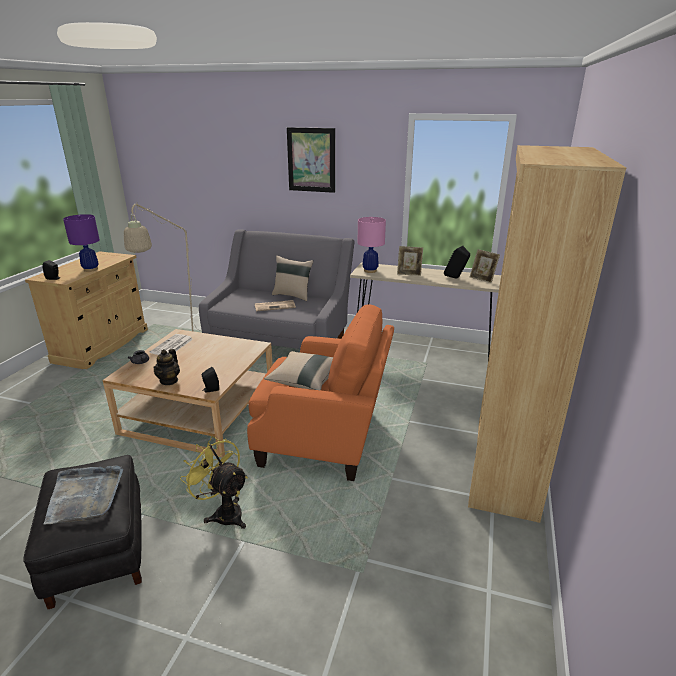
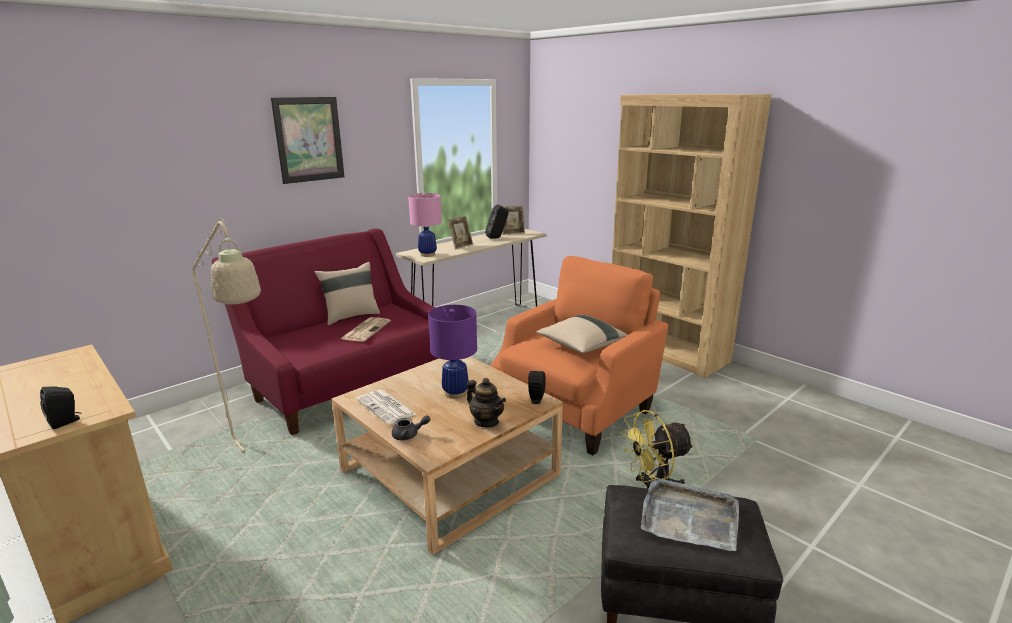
camera: 60 degrees left, 5 degrees down
(90, 269) = (89, 385): purple table lamp -> purple table lamp (455, 393)
(281, 340) = (347, 383): grey sofa -> red sofa

